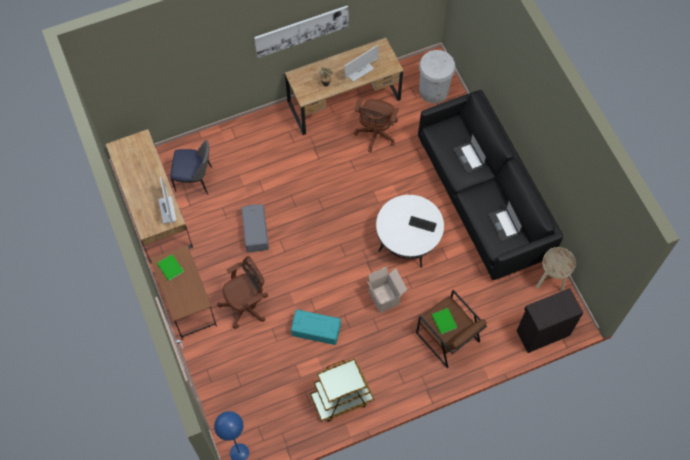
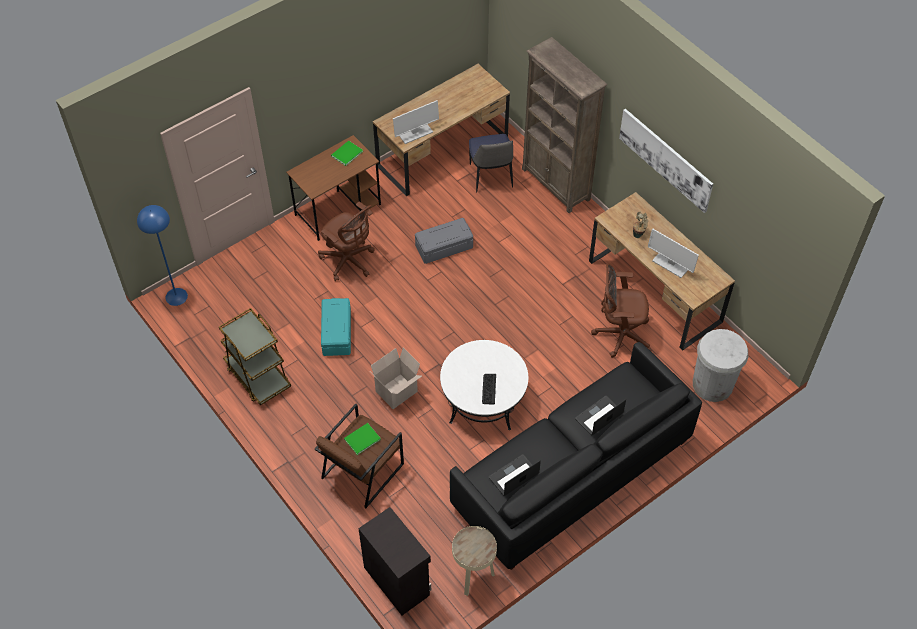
camera: 75 degrees right, 10 degrees down
(220, 136) = (556, 184): none -> brown bookcase

